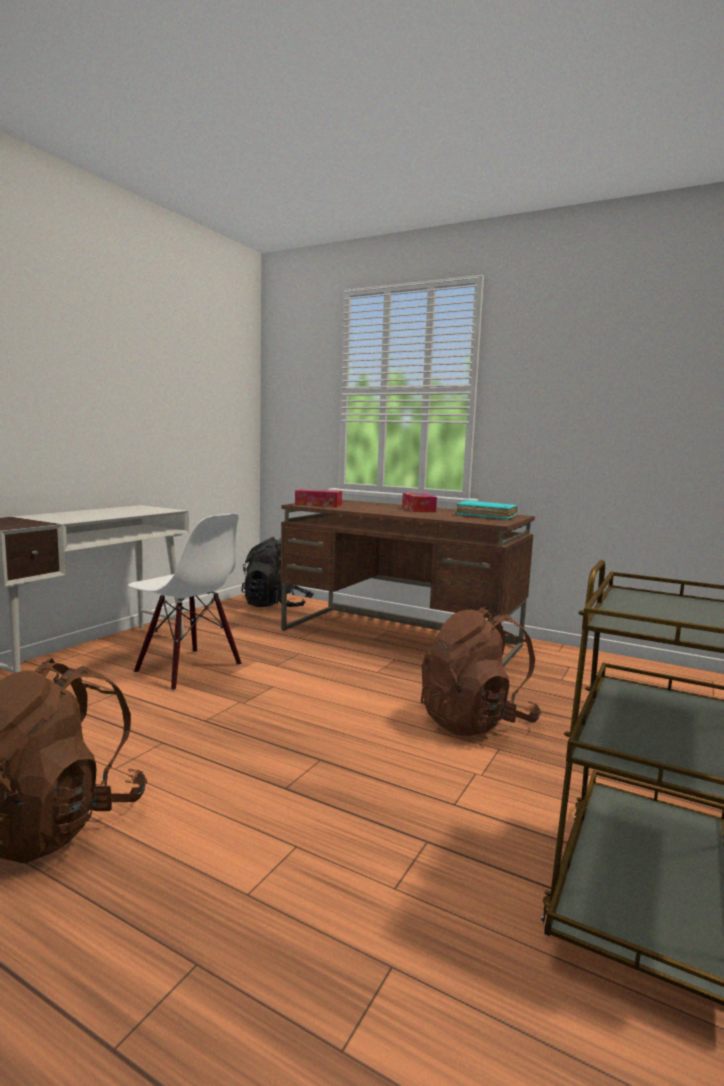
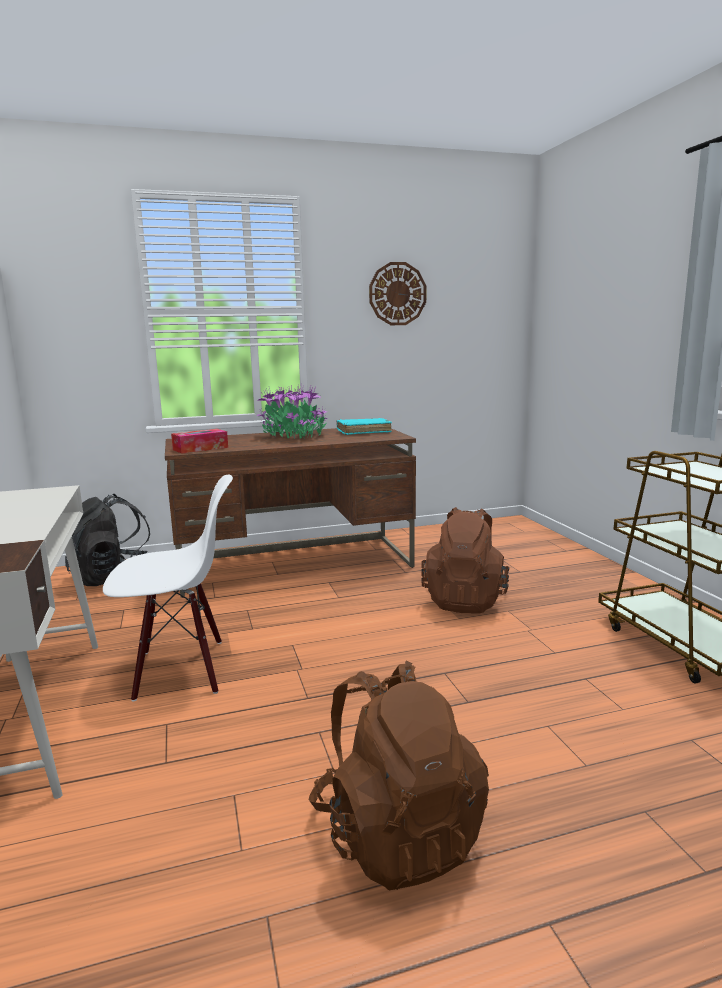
camera: 45 degrees left, 5 degrees up
(418, 509) = (294, 435): tissue box -> potted plant
(584, 369) = (397, 294): none -> wall clock

